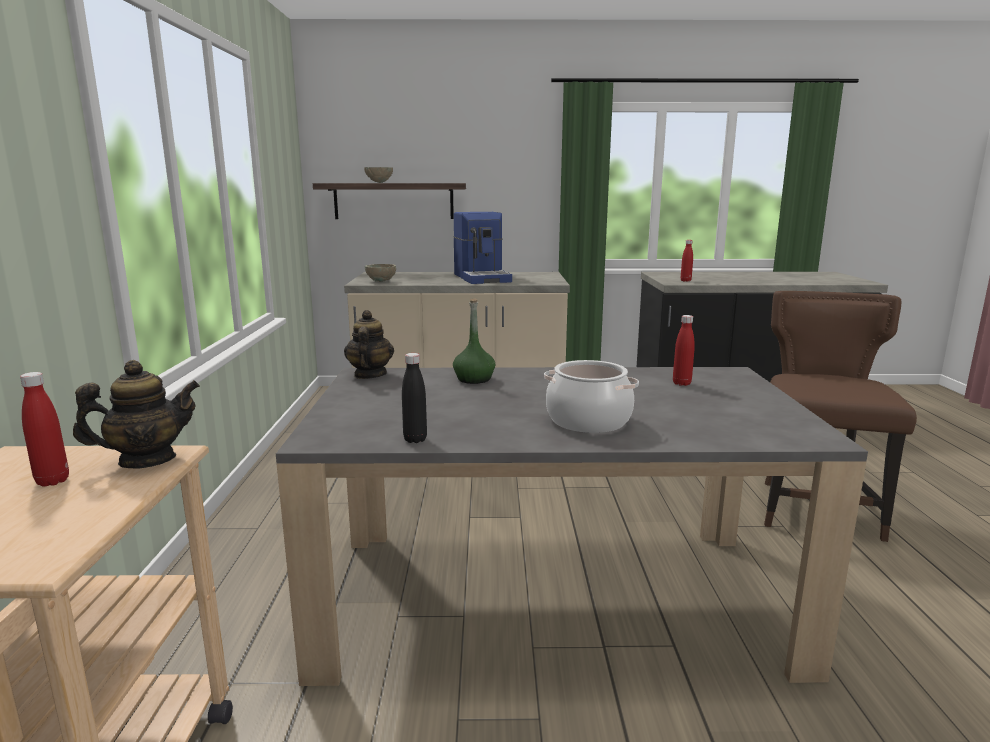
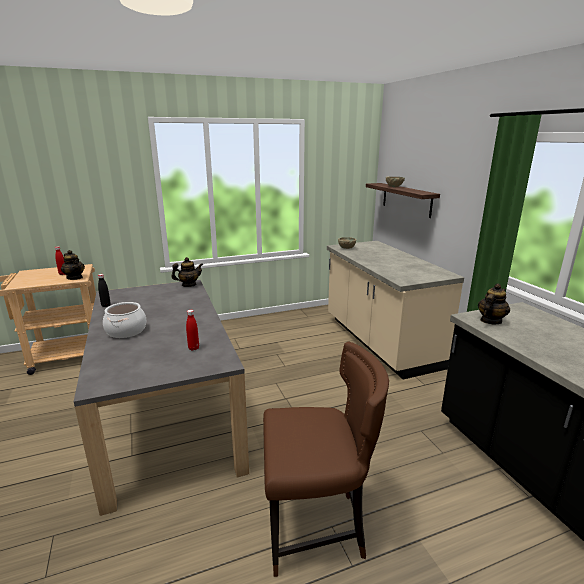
camera: 70 degrees right, 5 degrees up
(474, 379) = (187, 302): green bottle -> none
(482, 278) = (394, 263): coffee machine -> none
(685, 280) = (490, 321): red bottle -> teapot

